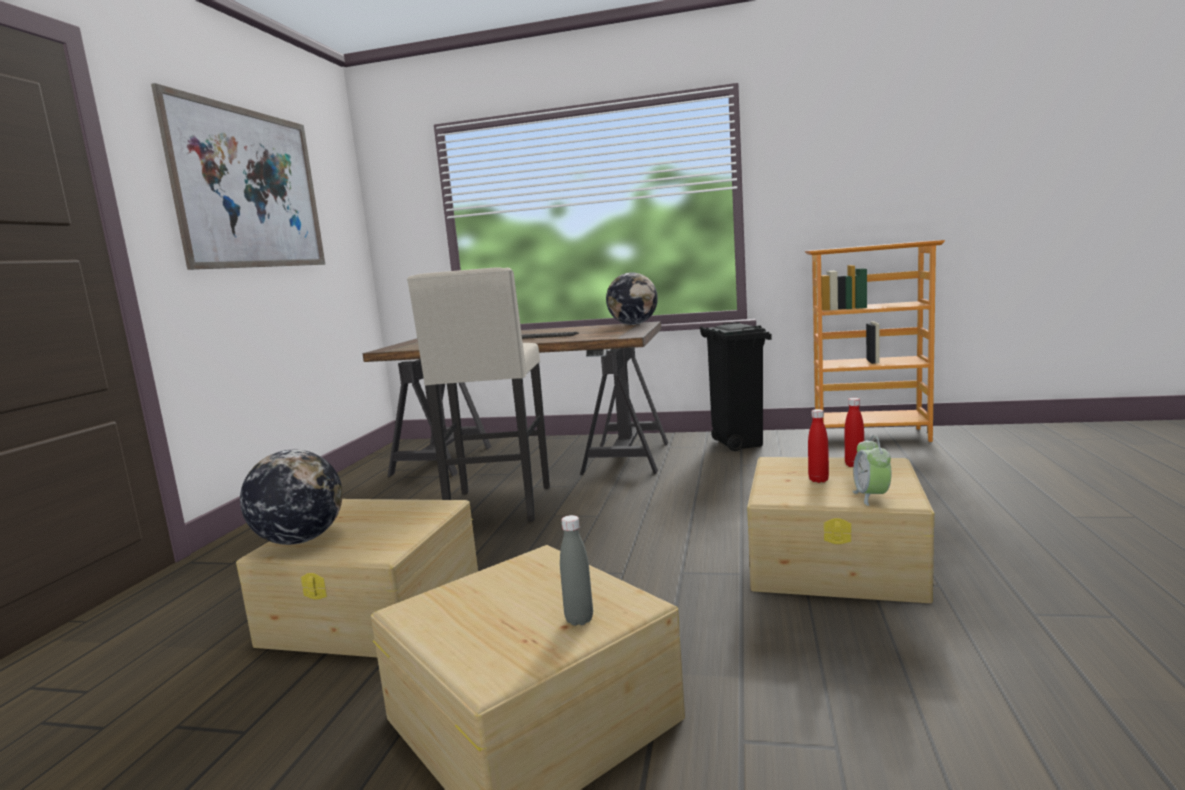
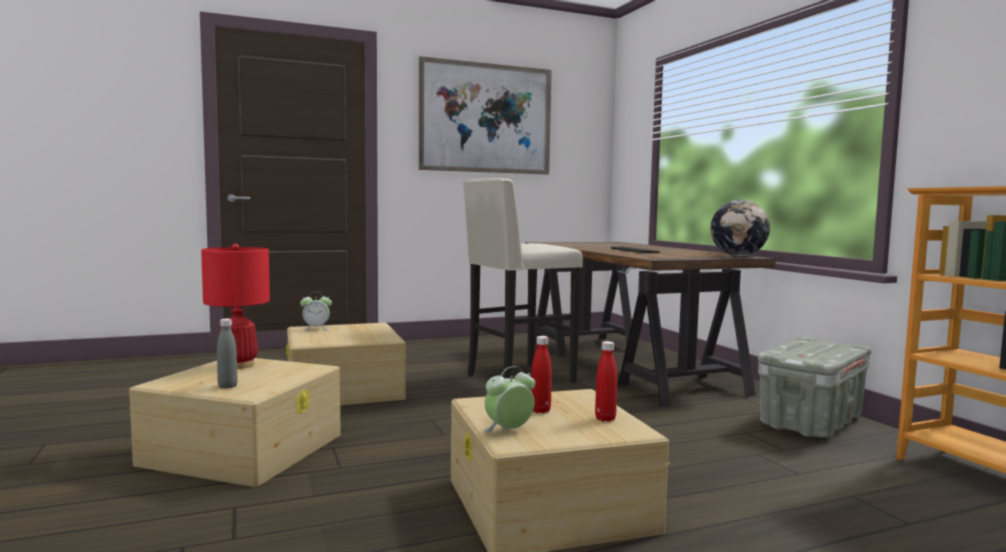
camera: 55 degrees right, 5 degrees down
(300, 540) = (316, 329): globe -> alarm clock
(458, 607) = (239, 365): none -> red table lamp
(737, 444) = (810, 421): black trash can -> grey storage box

